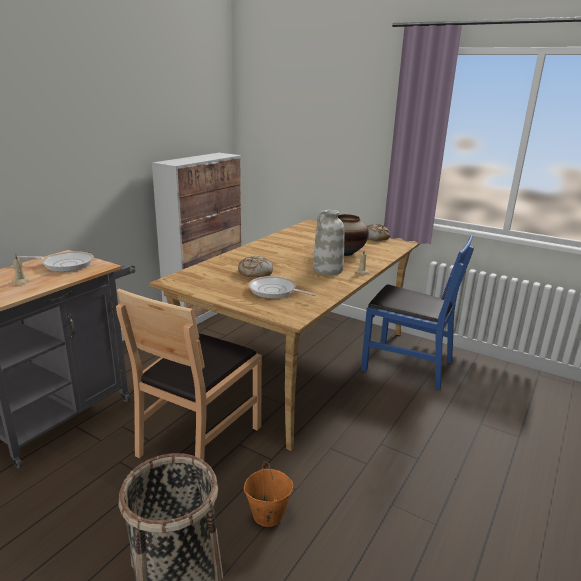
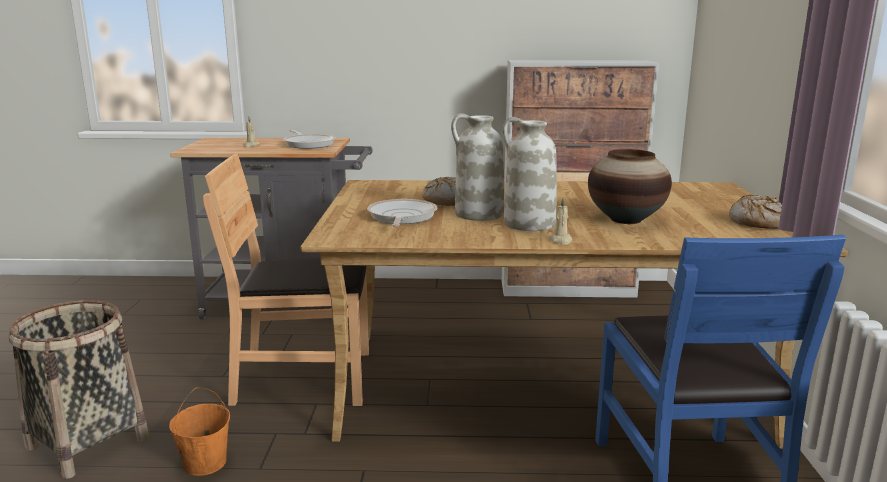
camera: 60 degrees right, 5 degrees down
(295, 274) = (478, 214): none -> white vase

